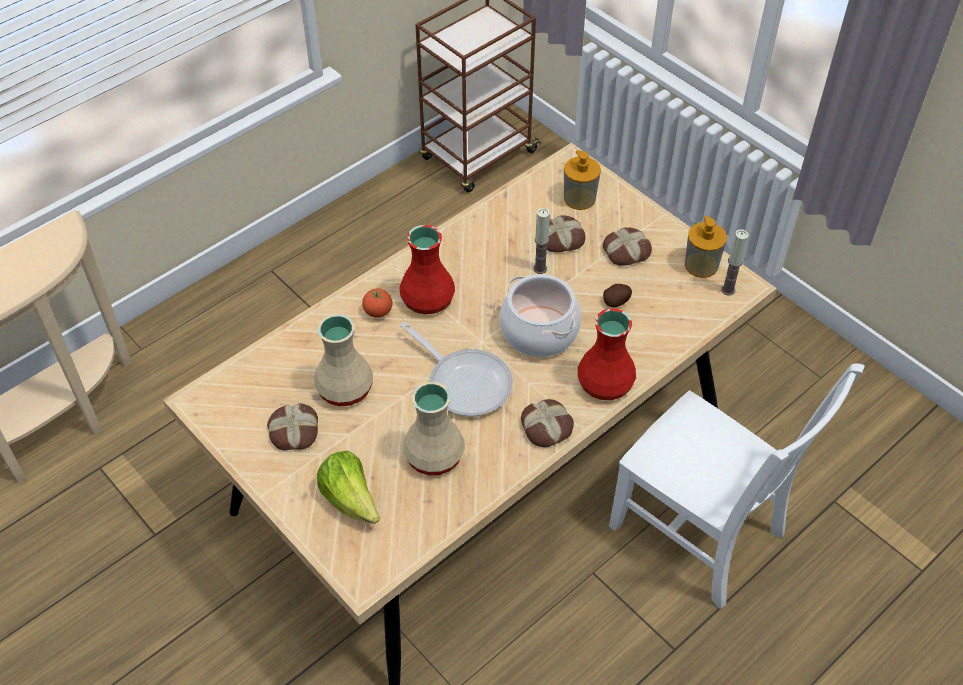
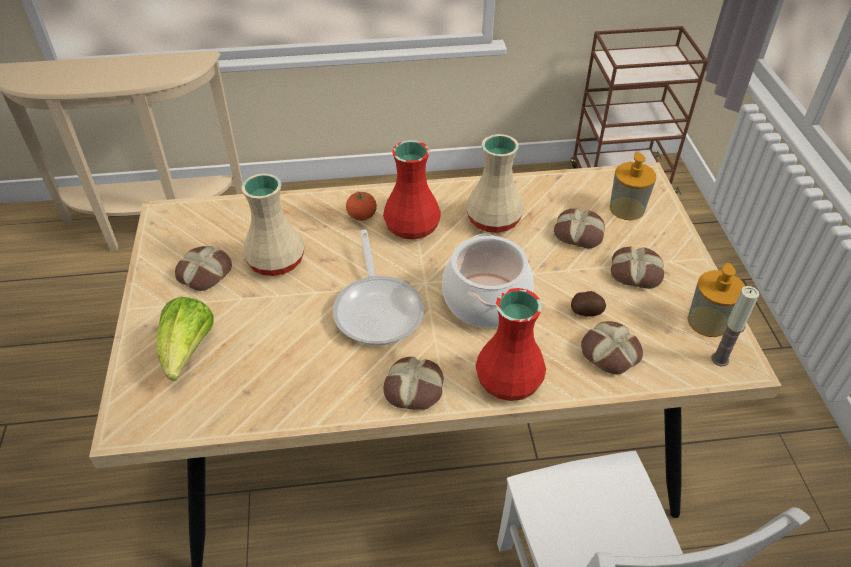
camera: 35 degrees right, 5 degrees down
(433, 456) = (289, 355): beige vase -> beige vase (492, 220)
(540, 268) = (536, 248): candle -> none
(655, 325) = (609, 353): none -> bread

